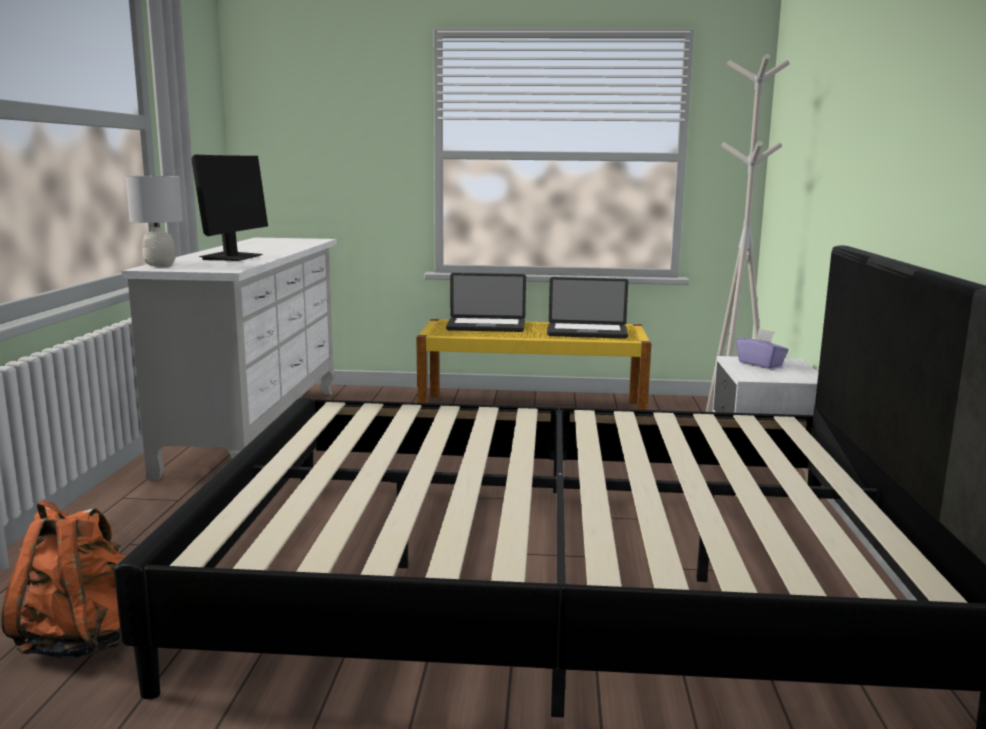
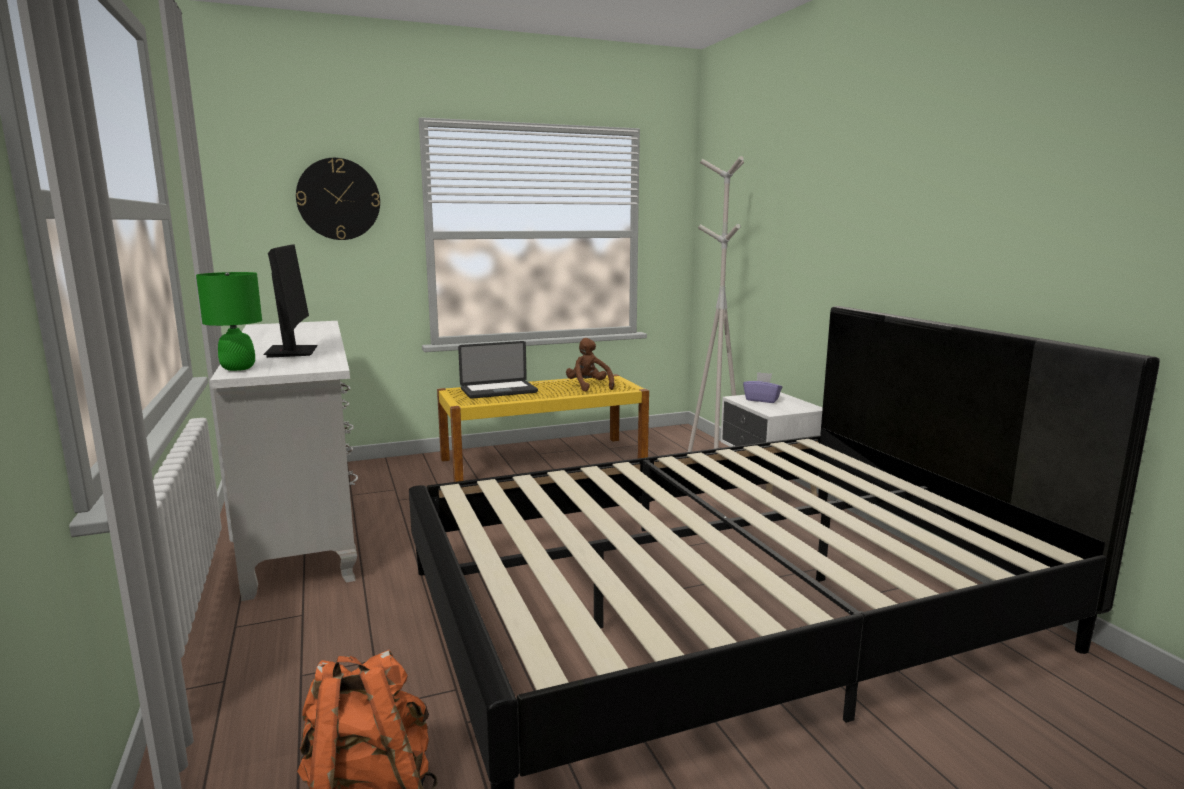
camera: 25 degrees left, 0 degrees up
(158, 265) = (236, 369): grey table lamp -> green table lamp
(350, 116) = (338, 199): none -> wall clock
(587, 332) = (588, 387): laptop -> brown plush toy

